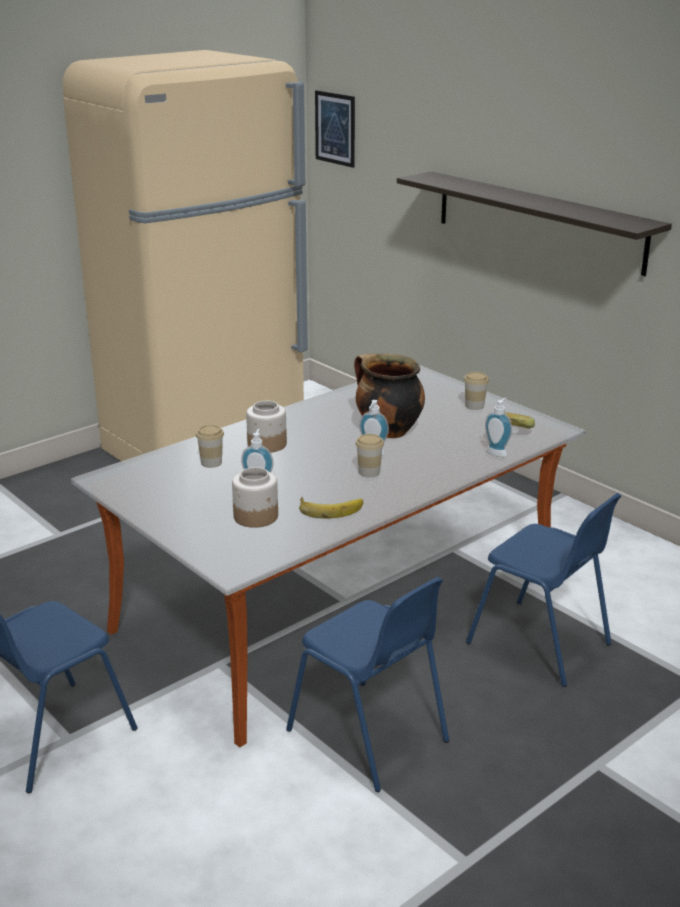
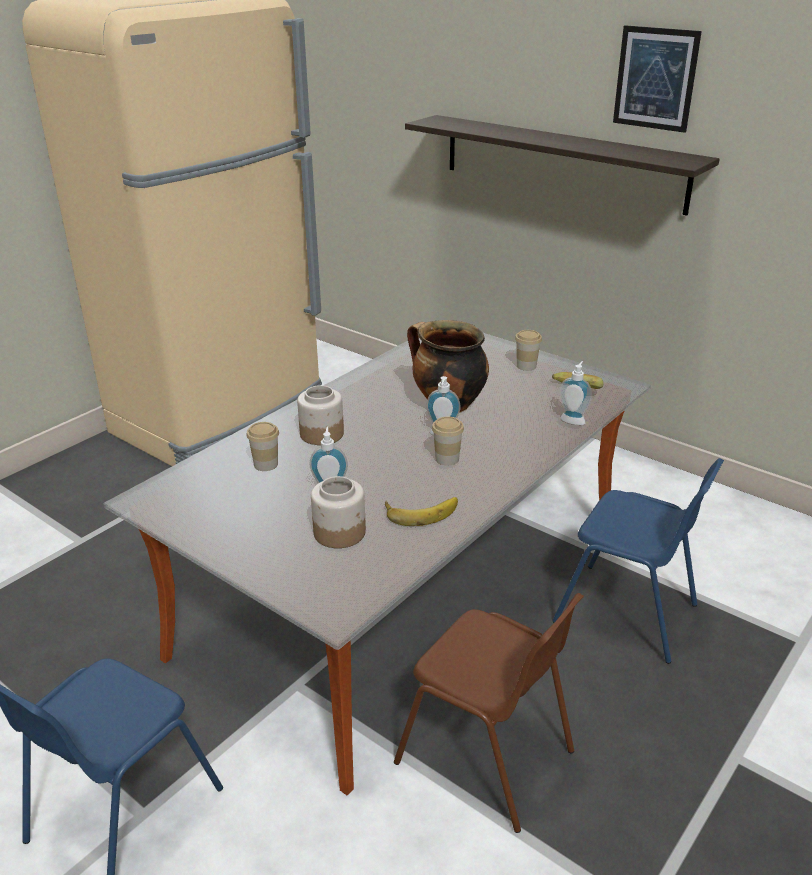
camera: 10 degrees left, 5 degrees up
(335, 128) = (322, 74): picture -> picture (655, 78)
(369, 736) = (486, 758): blue chair -> brown chair

